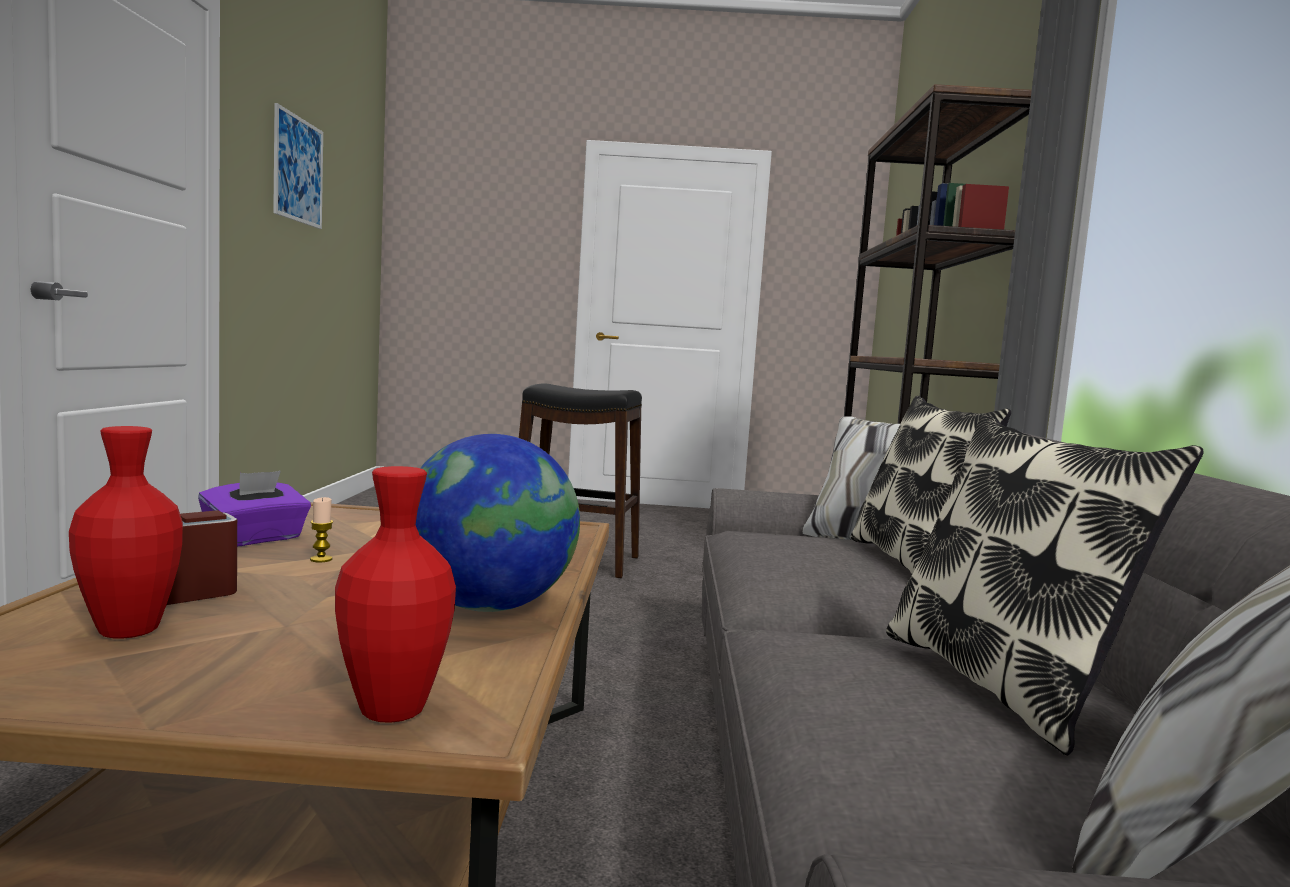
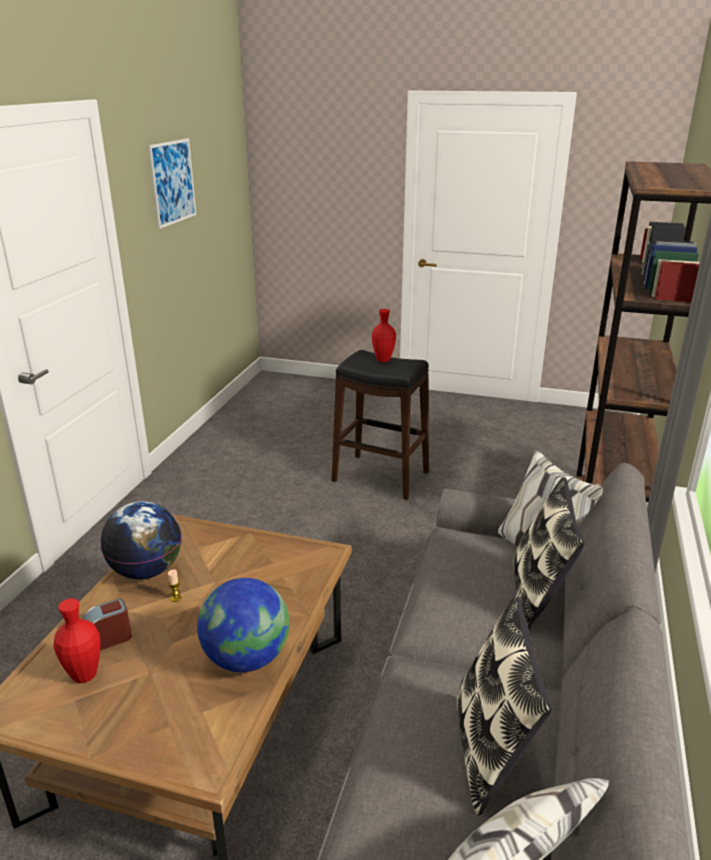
camera: 15 degrees right, 20 degrees up
(256, 539) = (147, 571): purple tissue box -> globe
(392, 711) = (181, 754): red vase -> red vase (383, 360)

